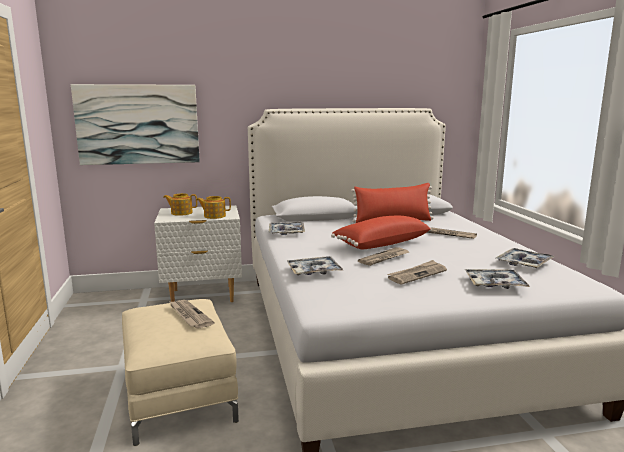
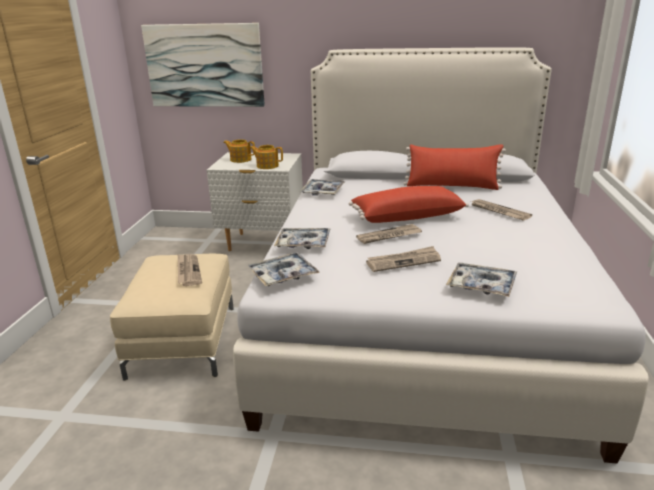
camera: 20 degrees right, 10 degrees up
(524, 263) = (550, 262): tray -> tray (283, 275)

